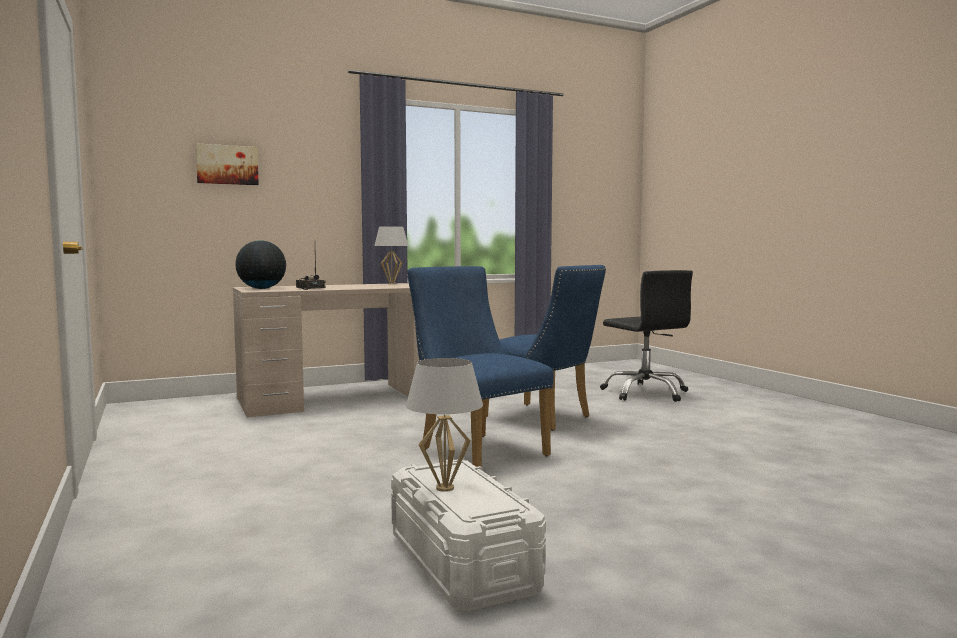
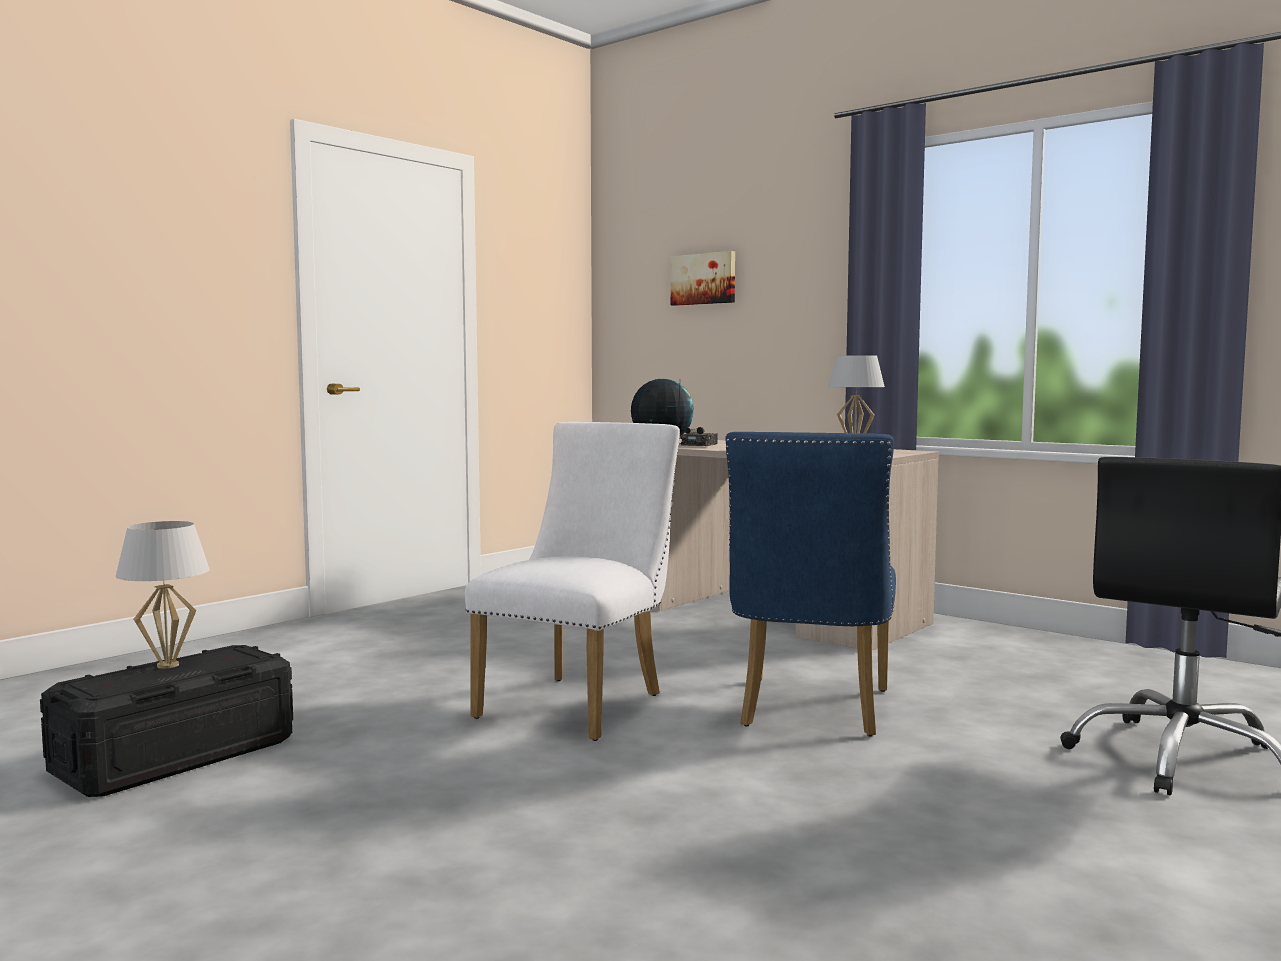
camera: 65 degrees right, 0 degrees up
(462, 562) = (176, 756): white storage box -> black storage box
(477, 450) = (581, 703): blue chair -> white chair

